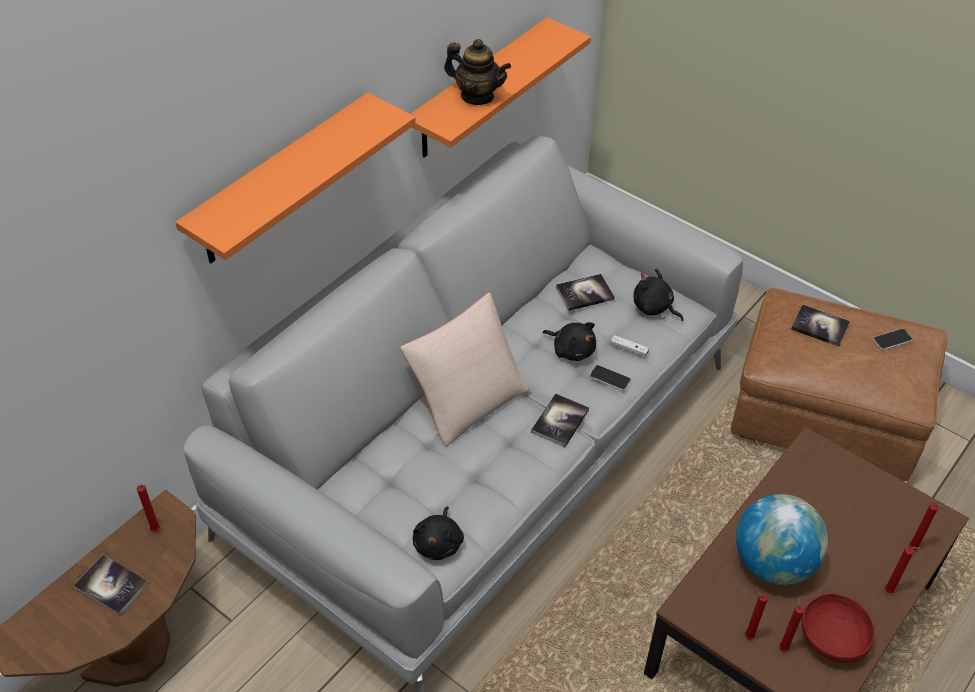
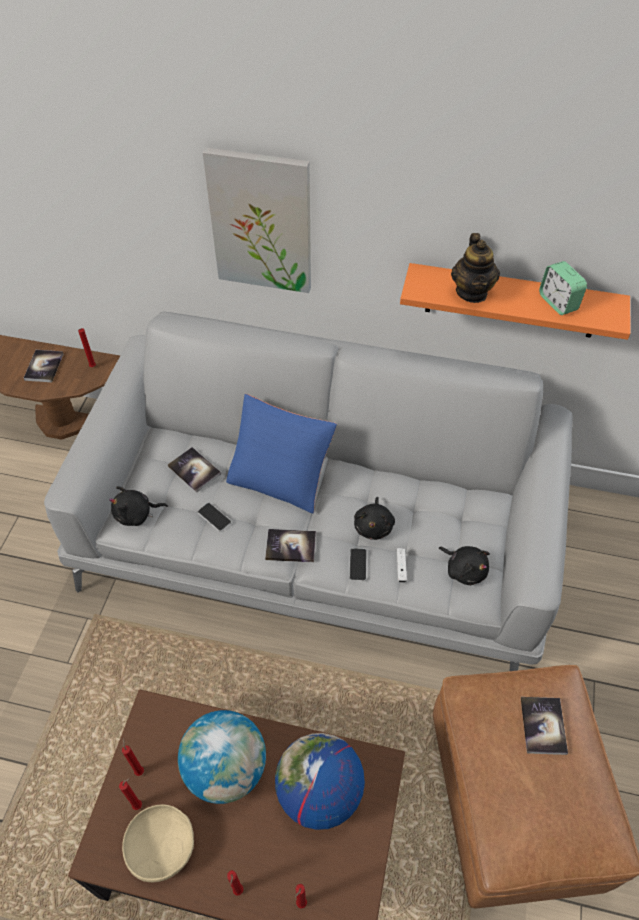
camera: 65 degrees right, 5 degrees up
(281, 181) = (261, 222): orange shelf -> picture
(467, 398) = (281, 477): beige pillow -> blue pillow
(527, 56) = (558, 303): none -> alarm clock
(584, 293) = (442, 510): book -> book (194, 470)
(654, 308) = (464, 570): black plush toy -> black plush toy turned 120 degrees clockwise
(821, 500) = (319, 793): none -> globe
(831, 639) = (162, 847): red bowl -> beige bowl
(892, 340) = (573, 807): phone -> phone (214, 517)

